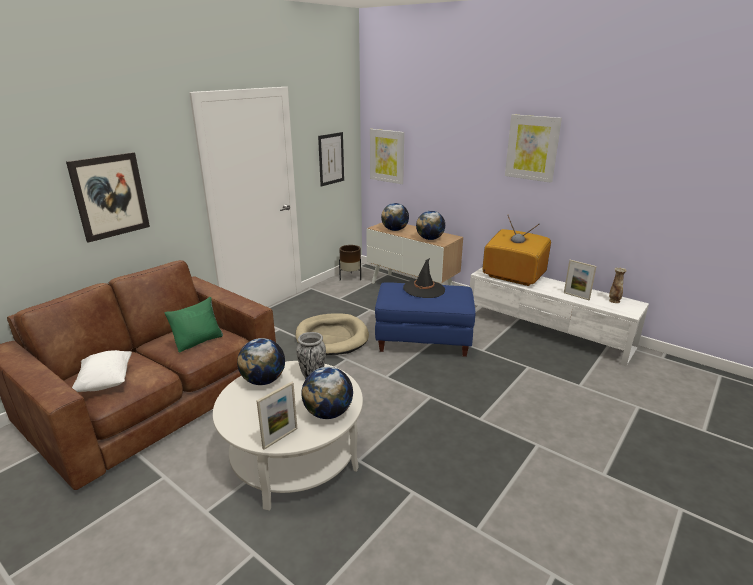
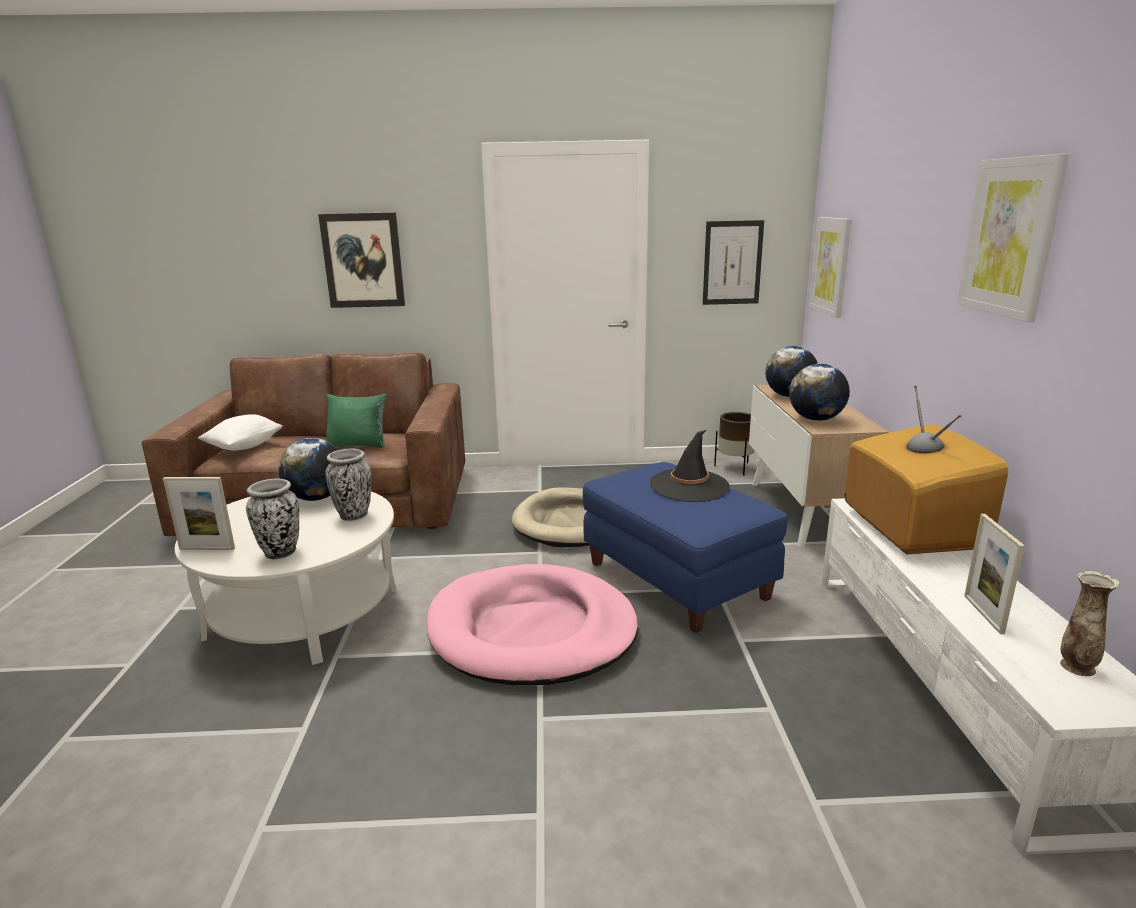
camera: 50 degrees right, 5 degrees down
(328, 413) = (281, 553): globe -> vase
(414, 392) = (532, 631): none -> pink dog bed

